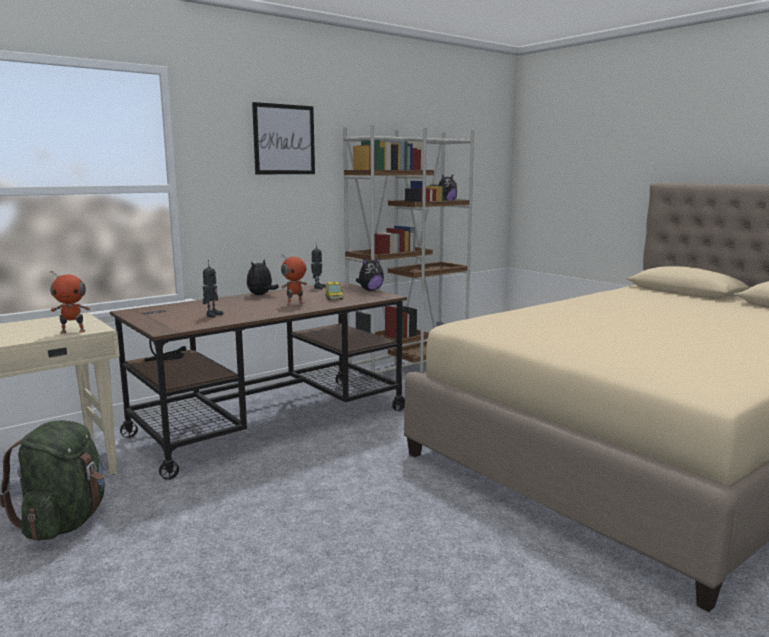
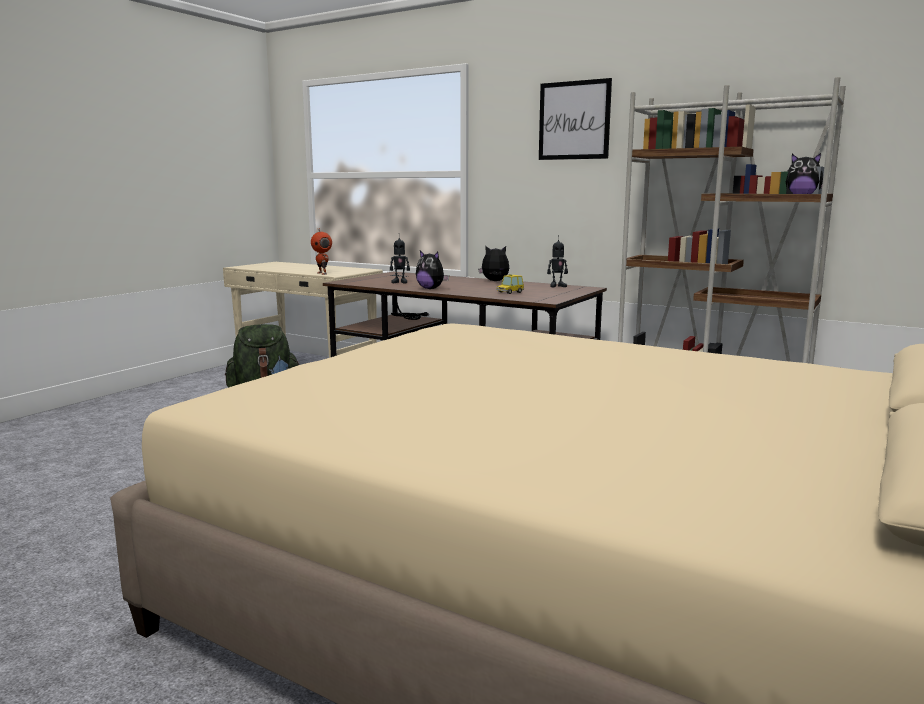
camera: 70 degrees right, 0 degrees up
(294, 304) = (468, 288): toy robot -> none
(370, 290) = (569, 295): plush toy -> plush toy (431, 289)

